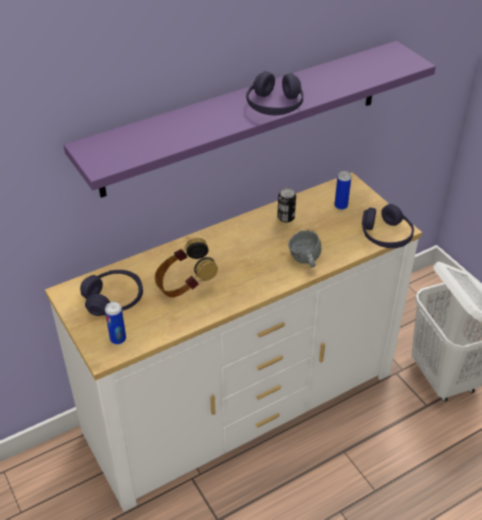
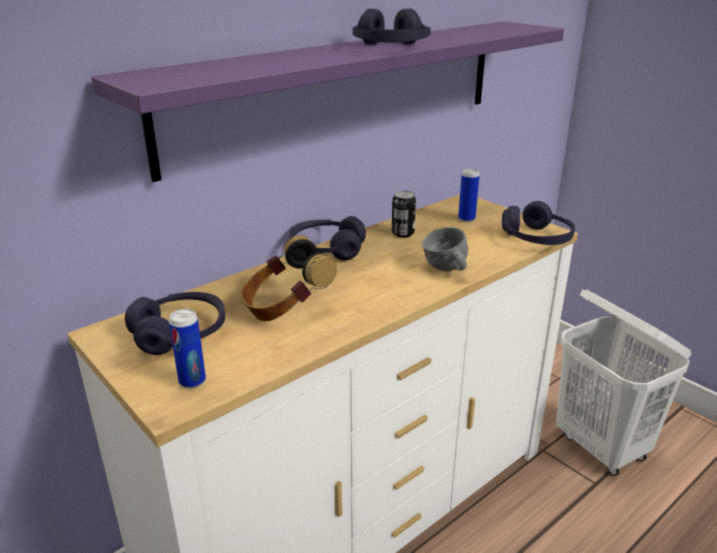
camera: 10 degrees left, 15 degrees down
(225, 229) = (327, 249): none -> purple headphones

